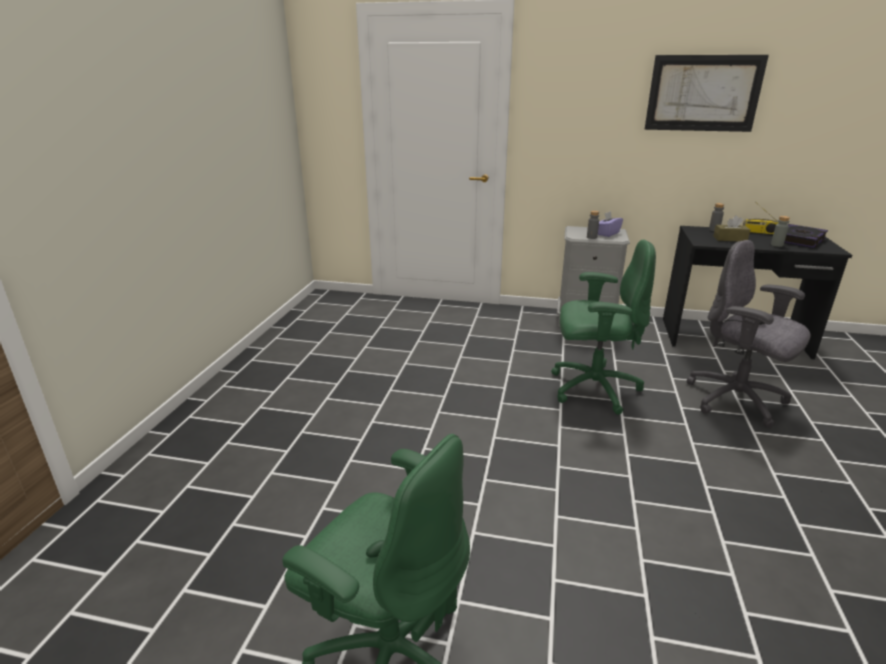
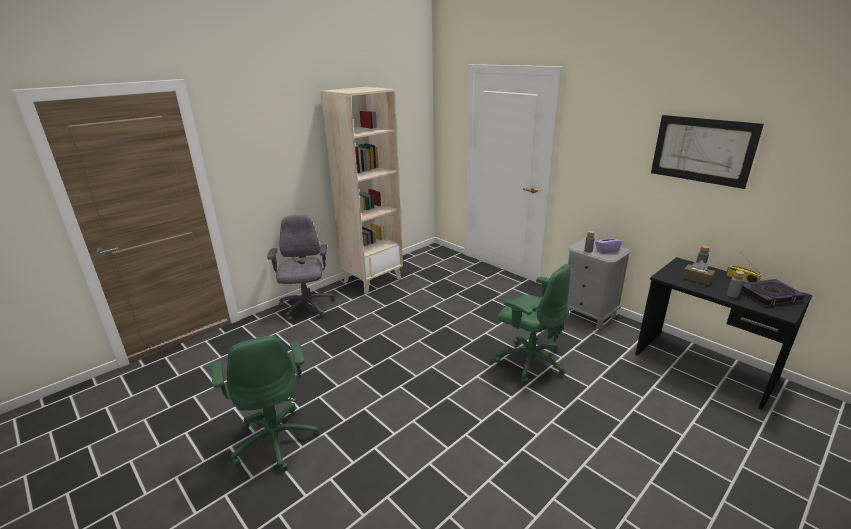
camera: 35 degrees right, 0 degrees up
(276, 355) = (372, 279): none -> beige bookcase
(737, 401) = (629, 410): grey office chair -> grey office chair (306, 308)

